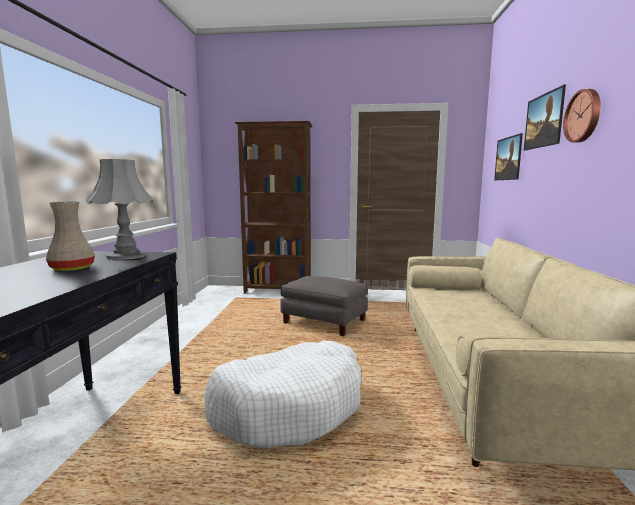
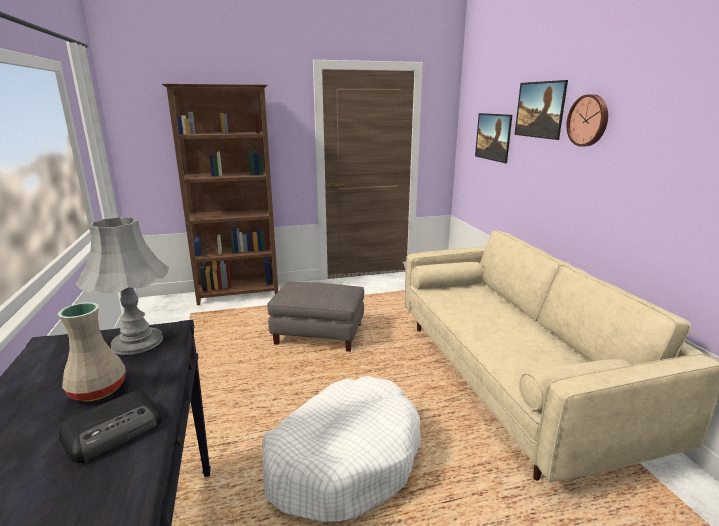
camera: 20 degrees left, 10 degrees up
(54, 282) = (115, 431): none -> radio

